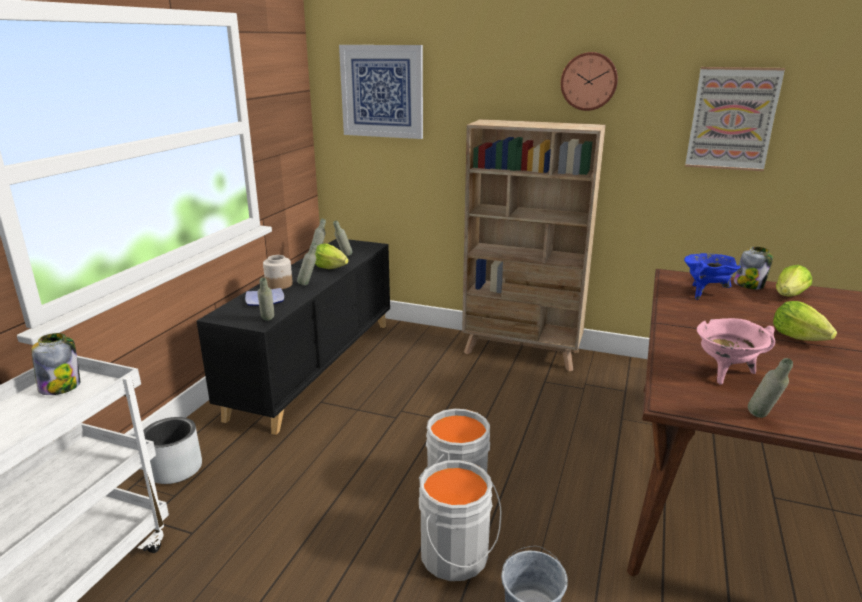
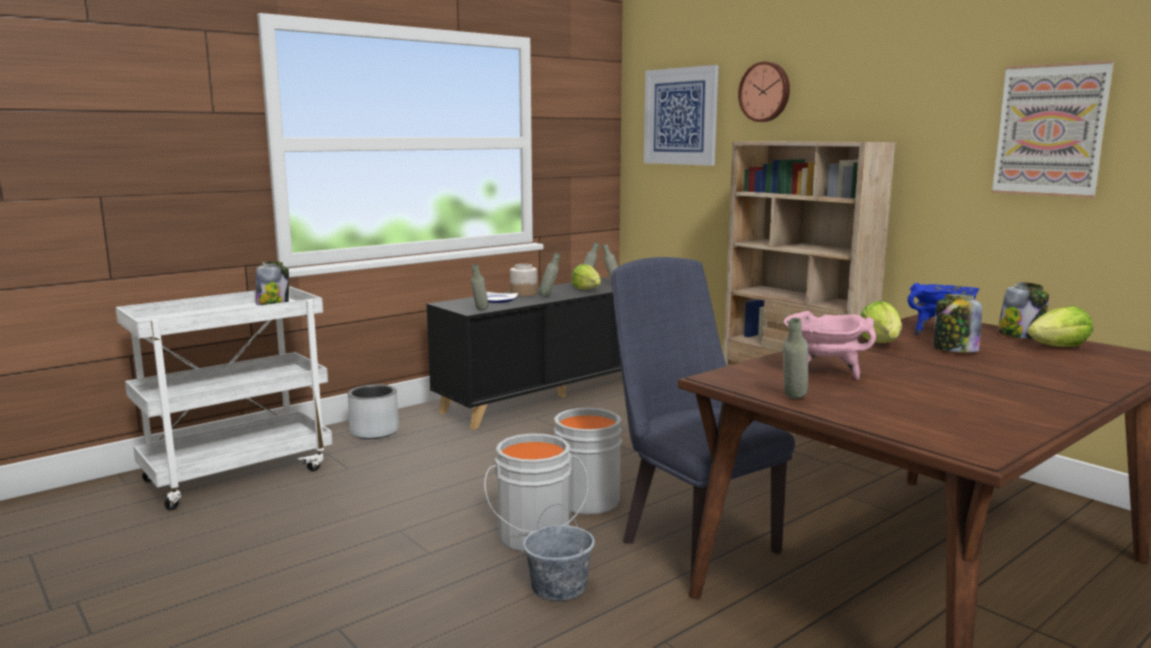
camera: 30 degrees right, 10 degrees down
(573, 508) = (691, 540): none -> blue chair
(589, 81) = (880, 93): wall clock -> wall clock (765, 92)
(746, 315) = (954, 350): none -> jar
(798, 337) = (984, 370): lettuce -> lettuce (881, 343)

